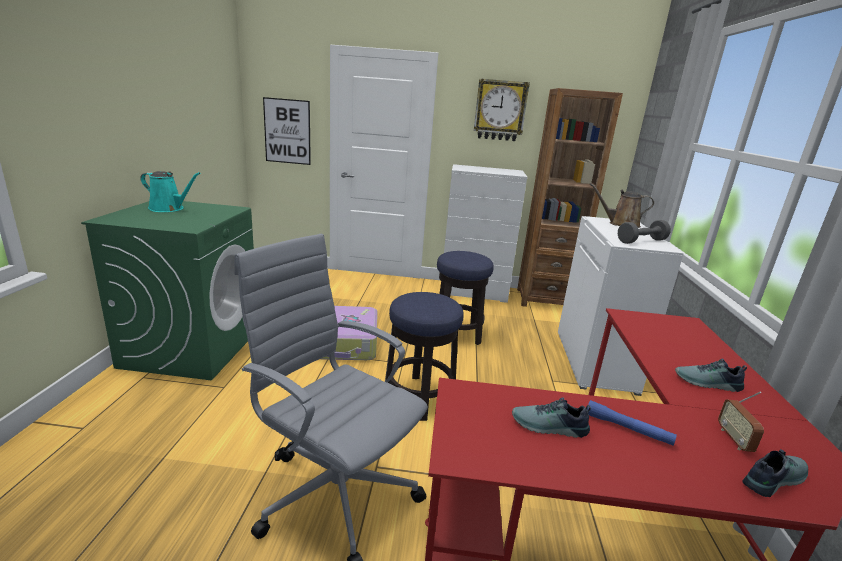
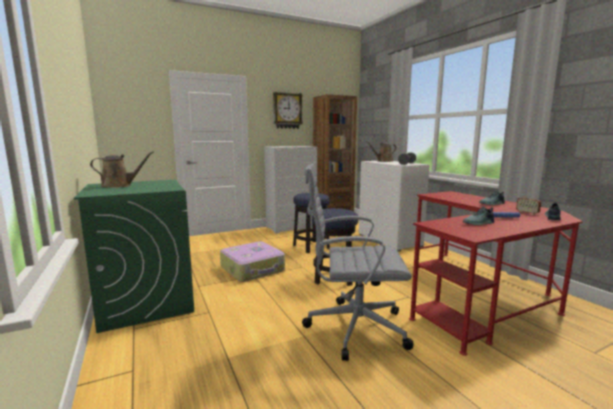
camera: 30 degrees left, 10 degrees down
(169, 209) = (119, 185): turquoise watering can -> brown watering can
(287, 131) = (137, 134): picture -> none

